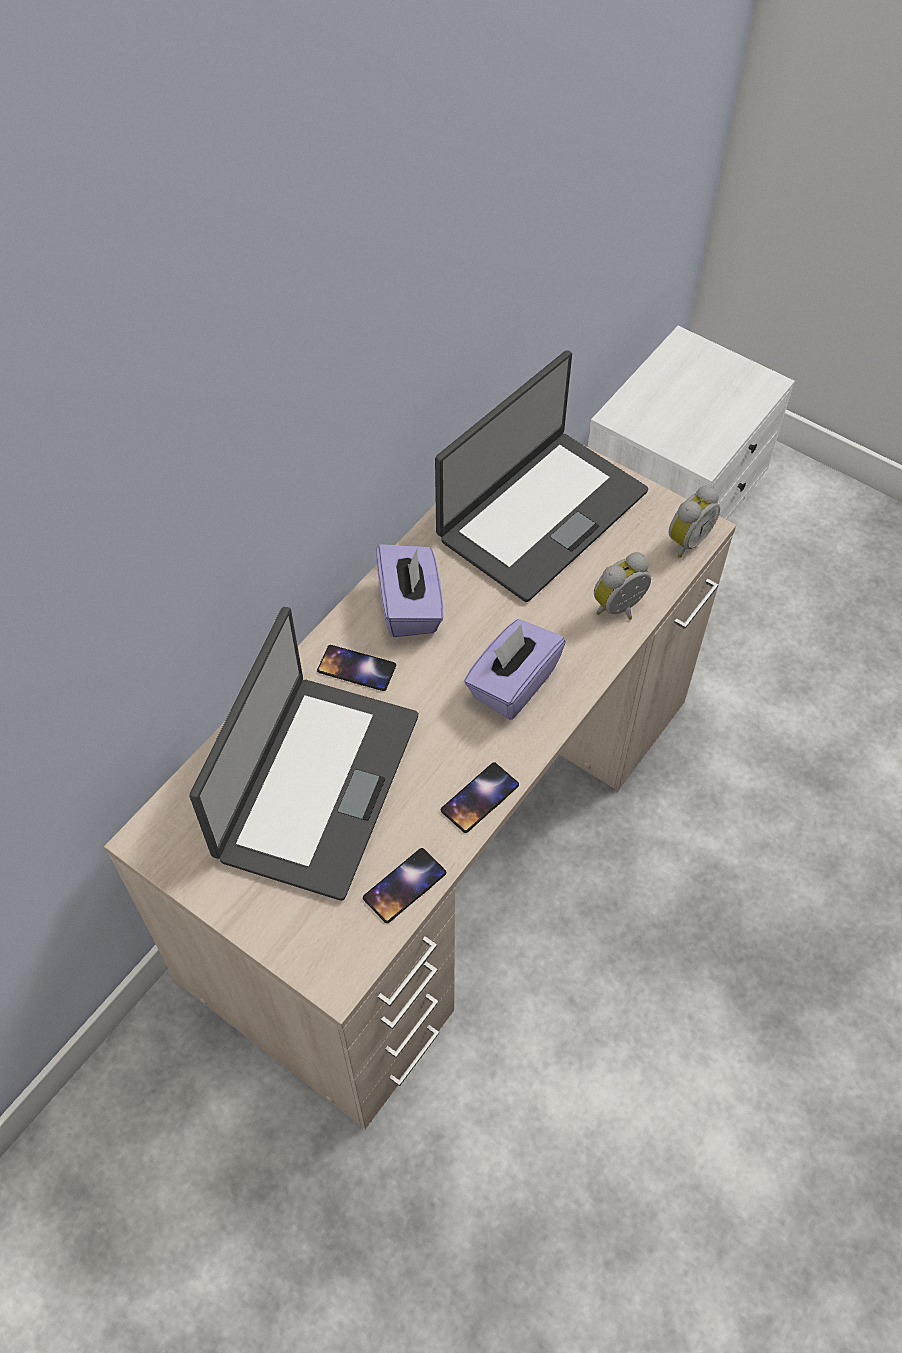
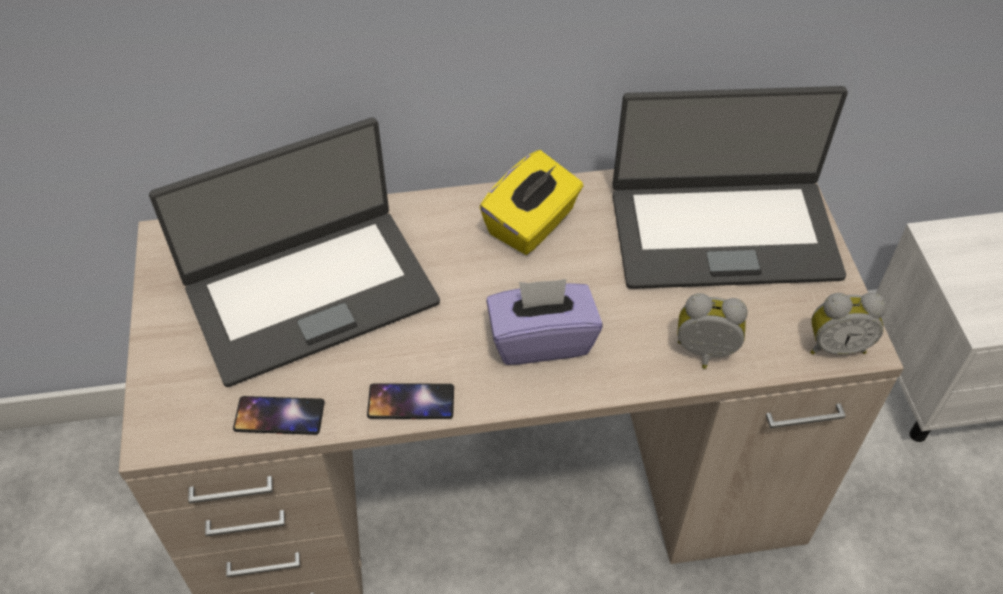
camera: 45 degrees right, 5 degrees down
(356, 668) = (438, 237): phone -> none
(410, 607) = (532, 224): purple tissue box -> yellow tissue box

